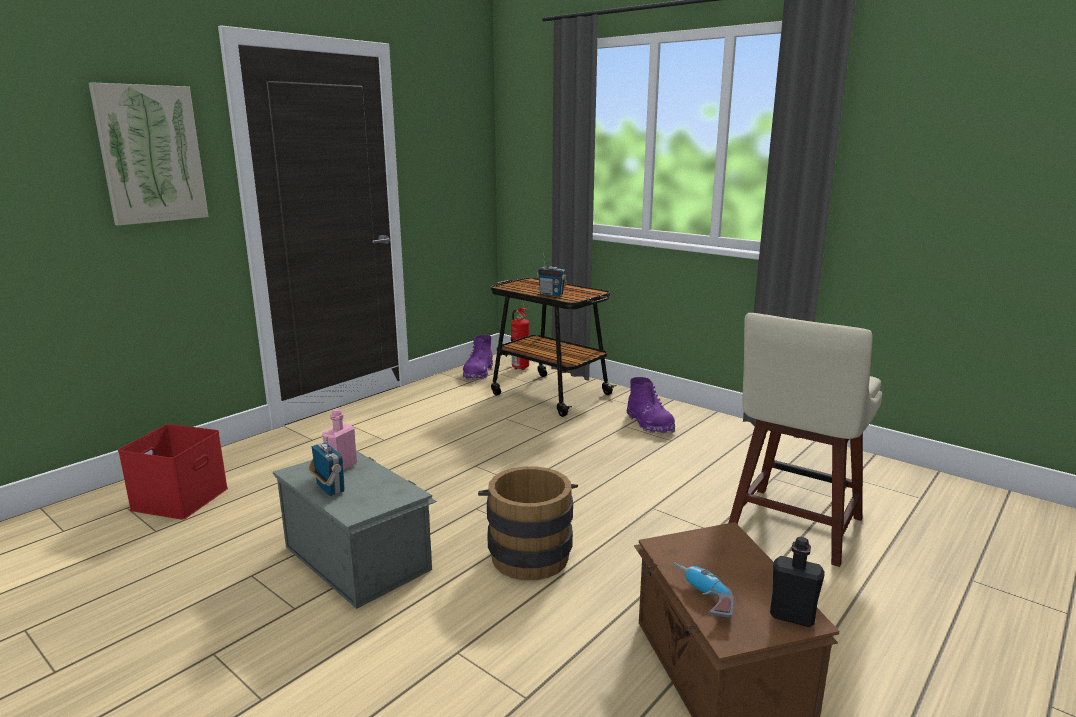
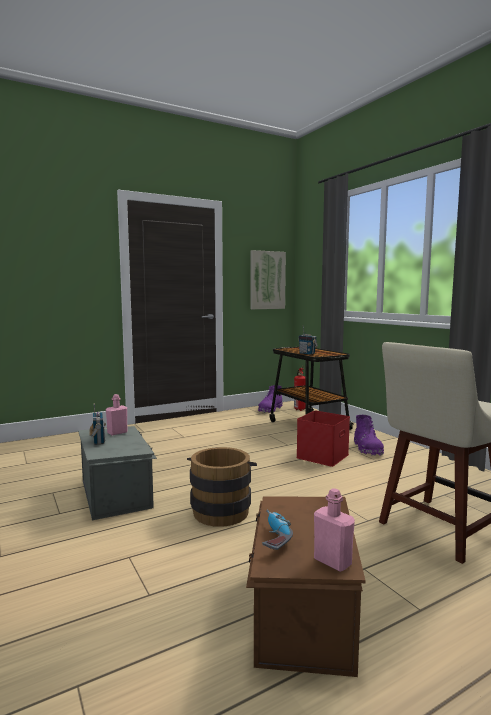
camera: 20 degrees right, 10 degrees down
(151, 154) = (71, 256): picture -> picture (267, 280)
(180, 500) = (51, 451): red storage box -> red storage box (323, 456)
(792, 616) = (332, 561): black bottle -> pink bottle

